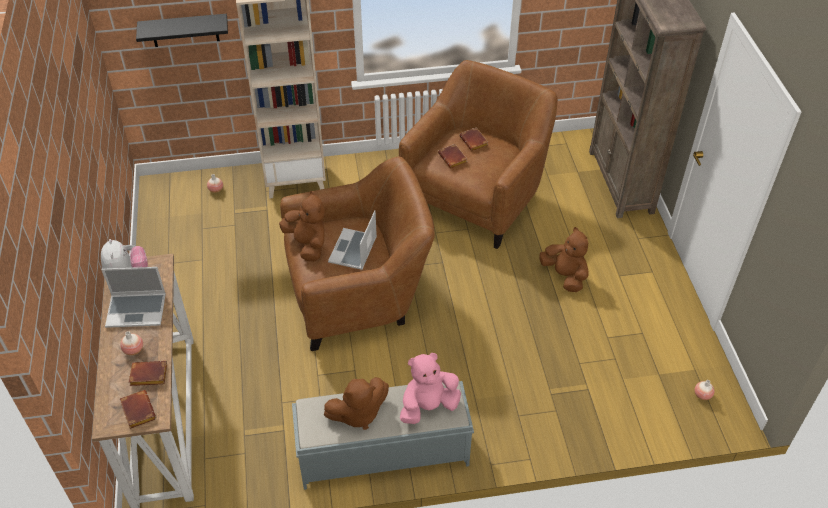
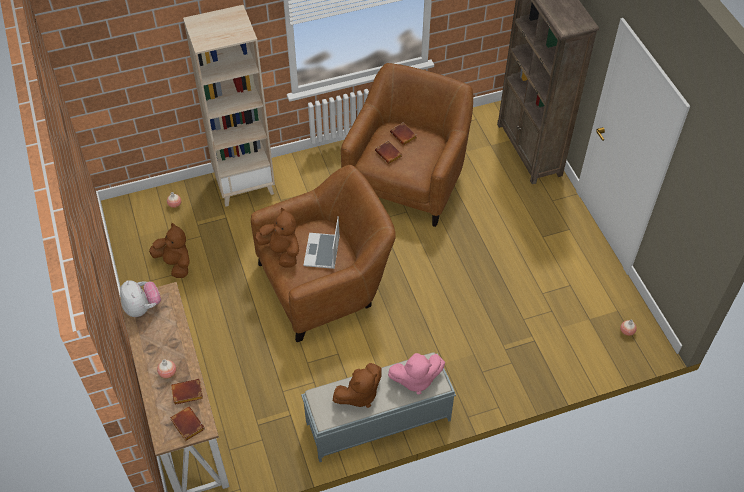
camera: 10 degrees left, 5 degrees up
(137, 310) = (160, 337): laptop -> none
(184, 30) = (139, 73): black shelf -> none
(428, 406) = (415, 379): pink plush toy -> pink plush toy turned 150 degrees counterclockwise
(565, 275) = (497, 243): brown plush toy -> brown plush toy (175, 263)

